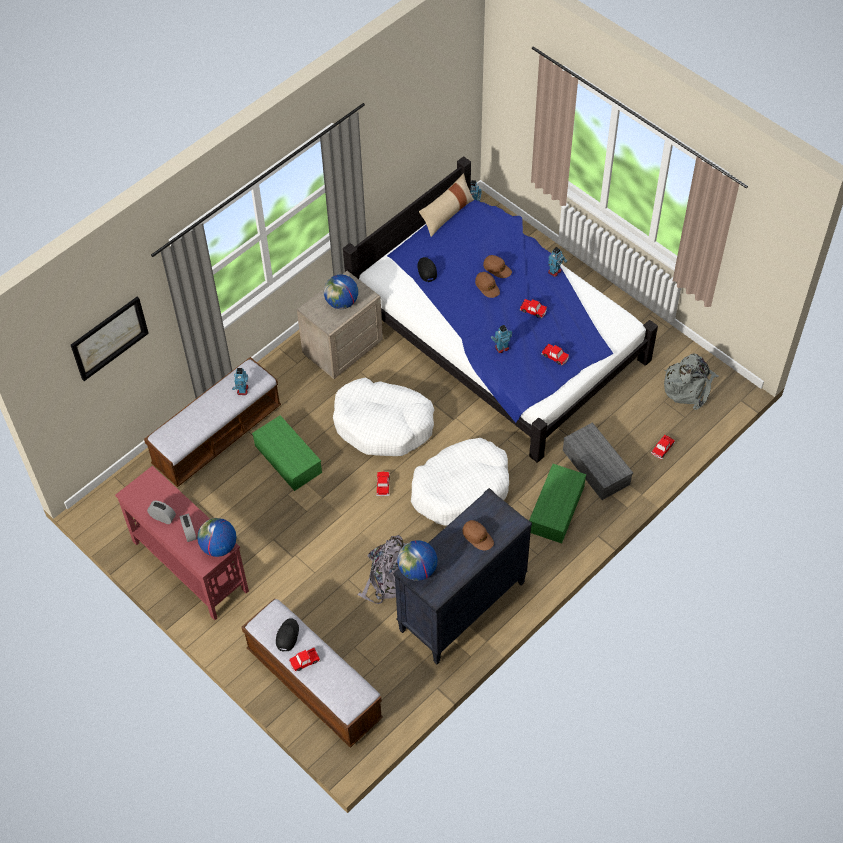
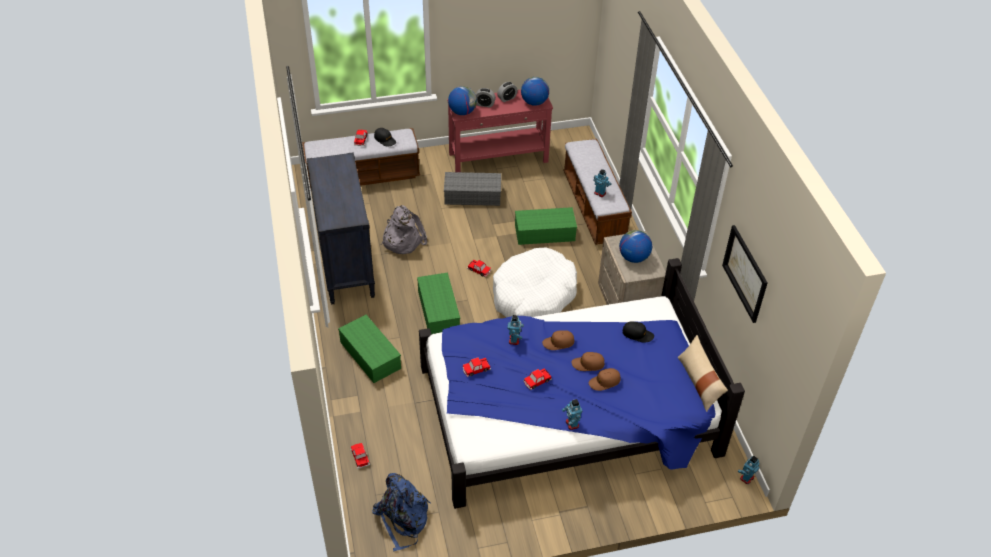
camera: 120 degrees right, 10 degrees down
(109, 338) = (626, 44): picture -> picture (745, 273)
(417, 570) = (343, 163): globe -> globe (534, 102)
(461, 489) = (437, 310): white dog bed -> green storage box
(478, 537) = (336, 200): brown cap -> brown cap (558, 343)
(594, 467) = (384, 400): grey storage box -> grey storage box (473, 195)
(688, 387) = (402, 519): grey backpack -> blue backpack

